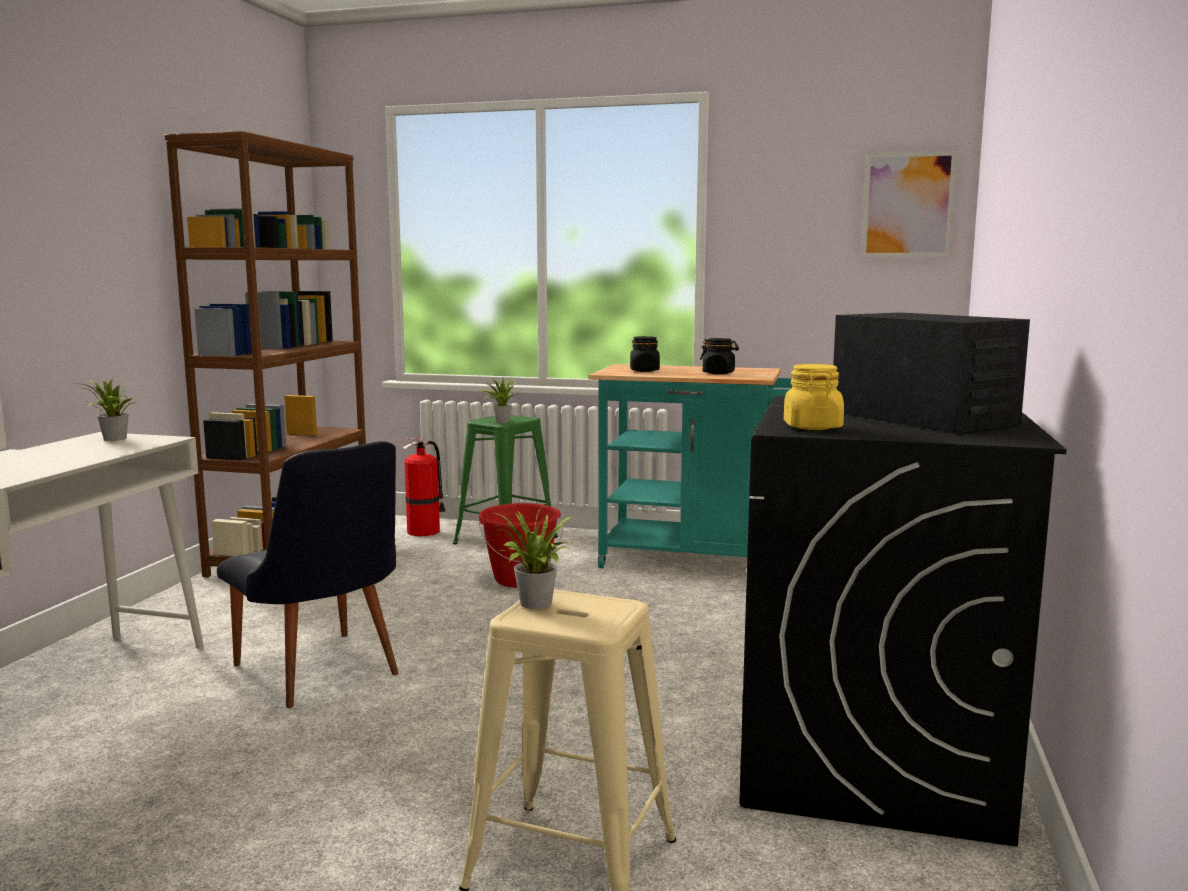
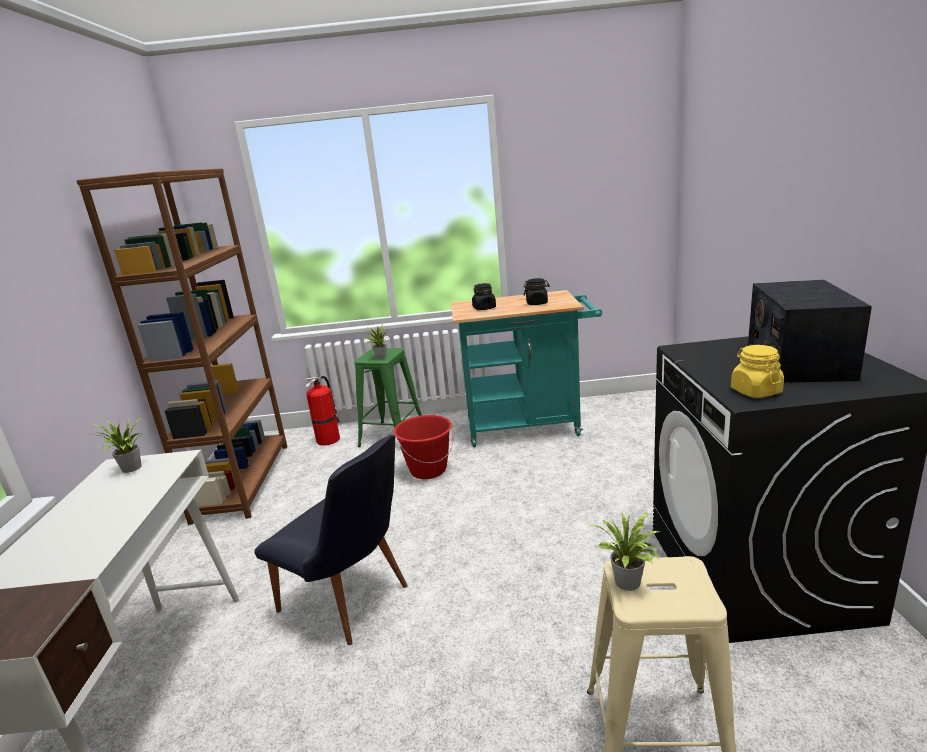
camera: 15 degrees left, 10 degrees up
(907, 205) = (636, 167): picture -> none
(923, 418) = (797, 361): radio -> radio turned 120 degrees counterclockwise

